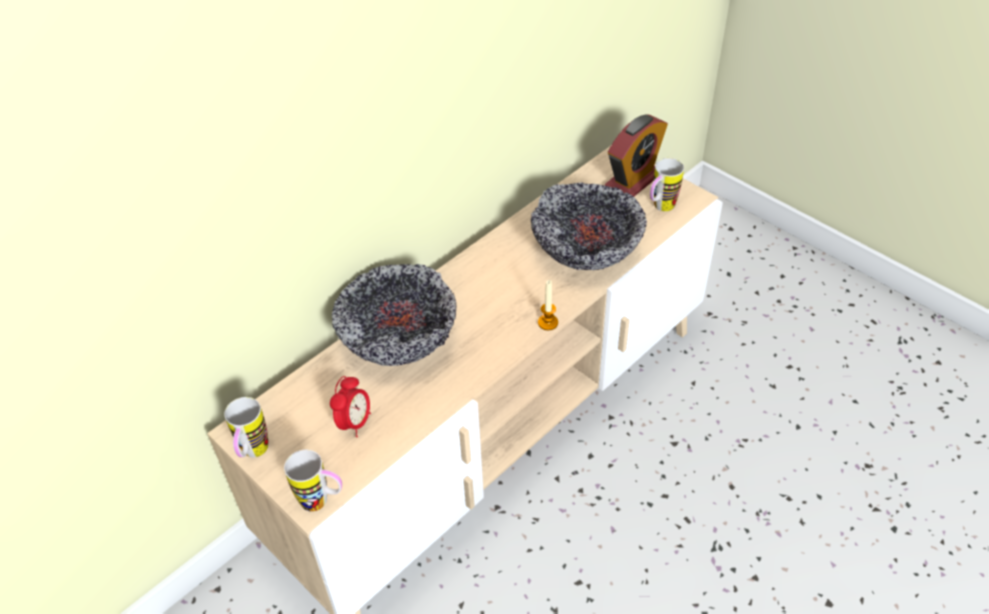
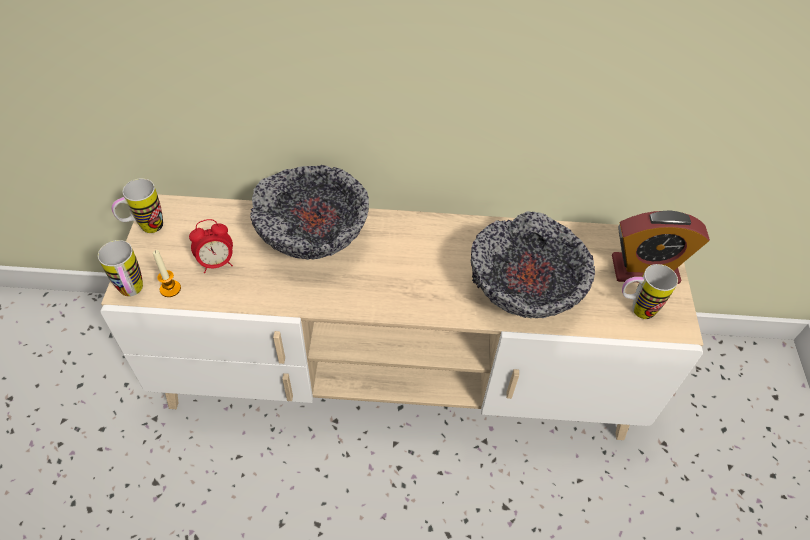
camera: 45 degrees right, 5 degrees up
(548, 323) = (422, 315): candle -> candle (170, 289)

